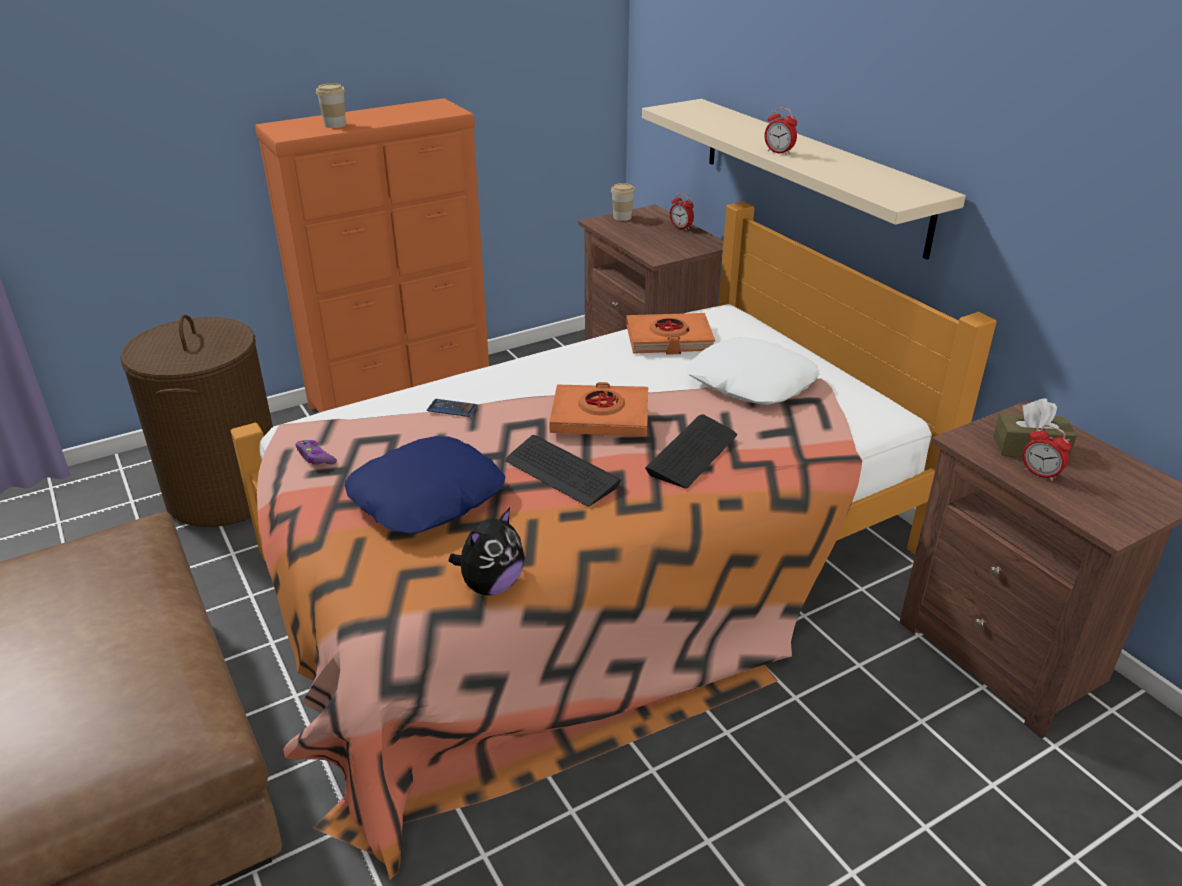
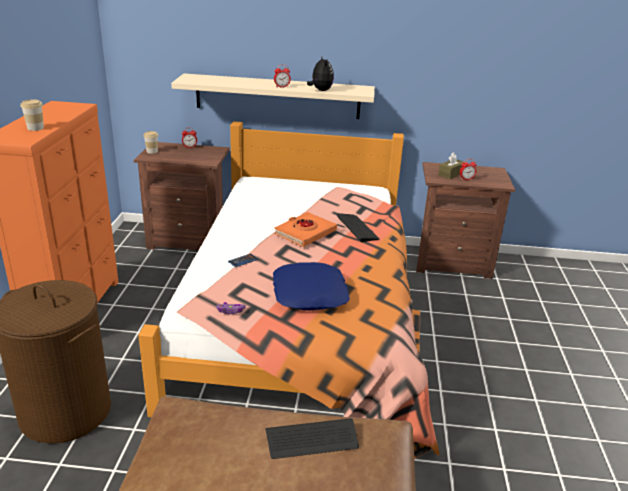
camera: 55 degrees left, 5 degrees down
(491, 585) = (394, 303): plush toy -> plush toy (320, 90)
(561, 472) = (334, 258): keyboard -> keyboard (312, 440)
(669, 339) = (256, 197): orange book -> none
(750, 383) = (318, 199): white pillow -> none

